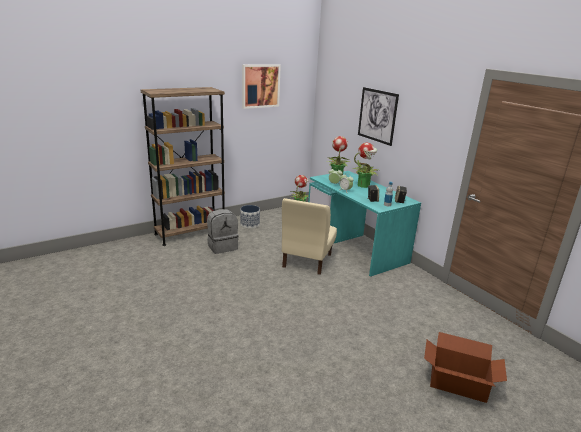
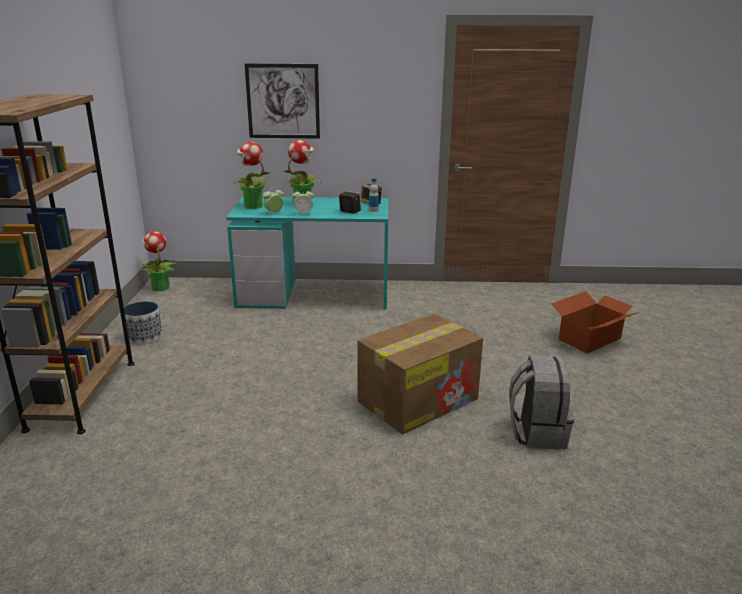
camera: 55 degrees left, 0 degrees up
(222, 246) = (174, 379): grey backpack -> grey backpack (536, 432)
(260, 86) = (75, 85): picture -> none
(276, 324) = (419, 399): none -> cardboard box
(306, 260) = (303, 332): beige chair -> none

